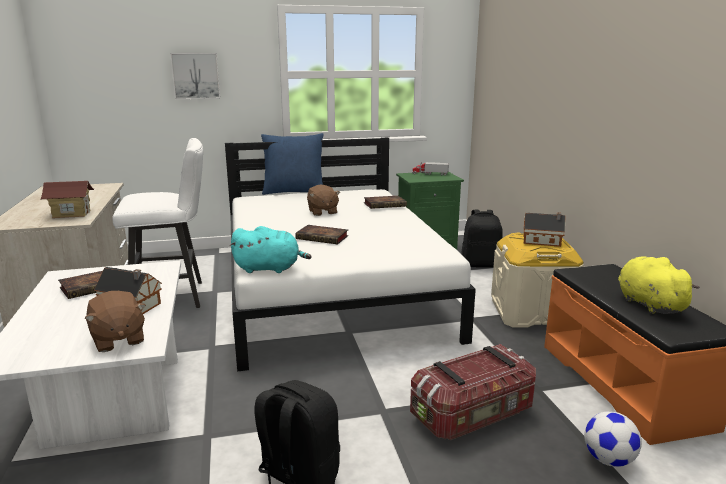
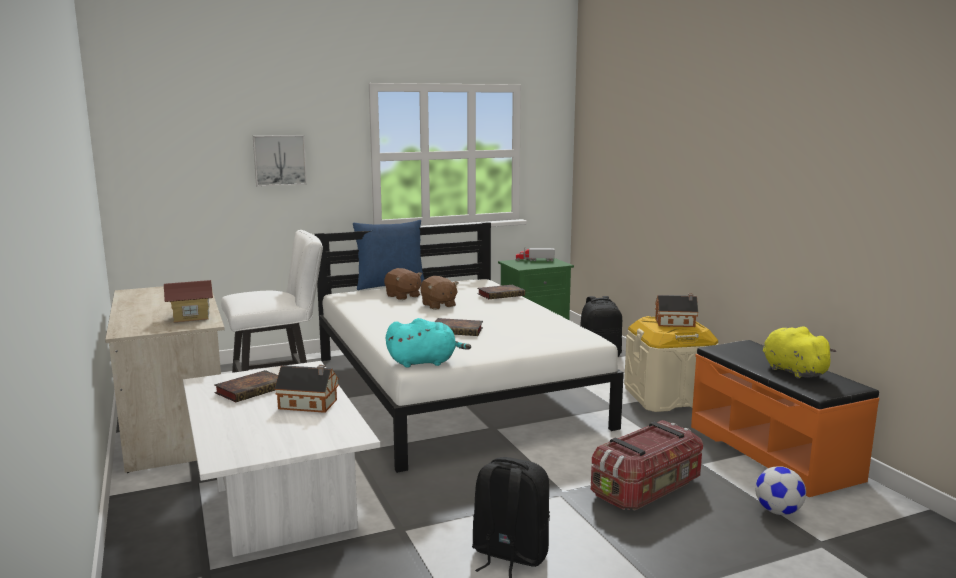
camera: 10 degrees left, 5 degrees down
(117, 339) = (322, 432): brown plush toy -> brown plush toy (403, 296)

